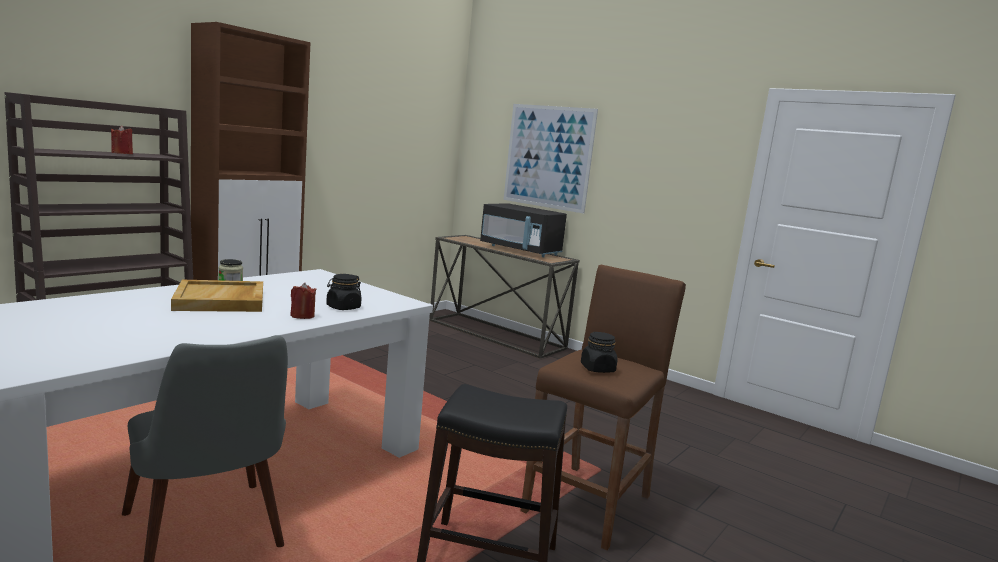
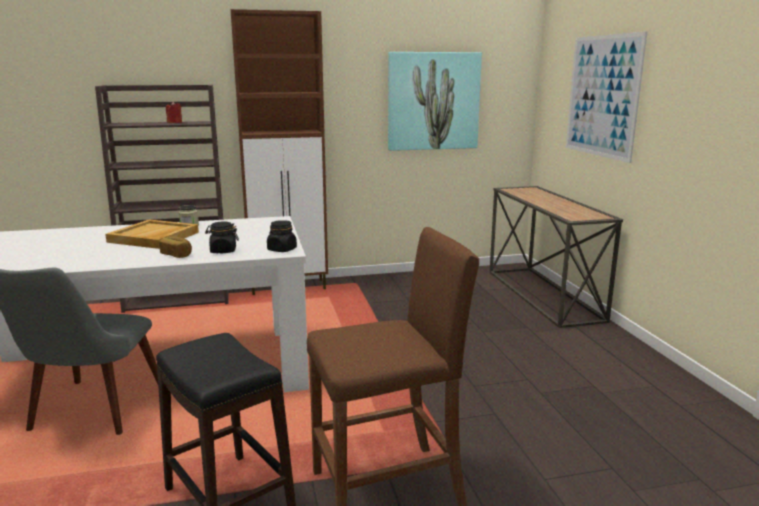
camera: 40 degrees right, 5 degrees up
(302, 316) = (177, 255): red candle -> bread
(383, 149) = (433, 101): none -> picture
(520, 250) = (564, 205): black microwave -> none
(597, 369) = (353, 342): black jar -> black jar (282, 249)

